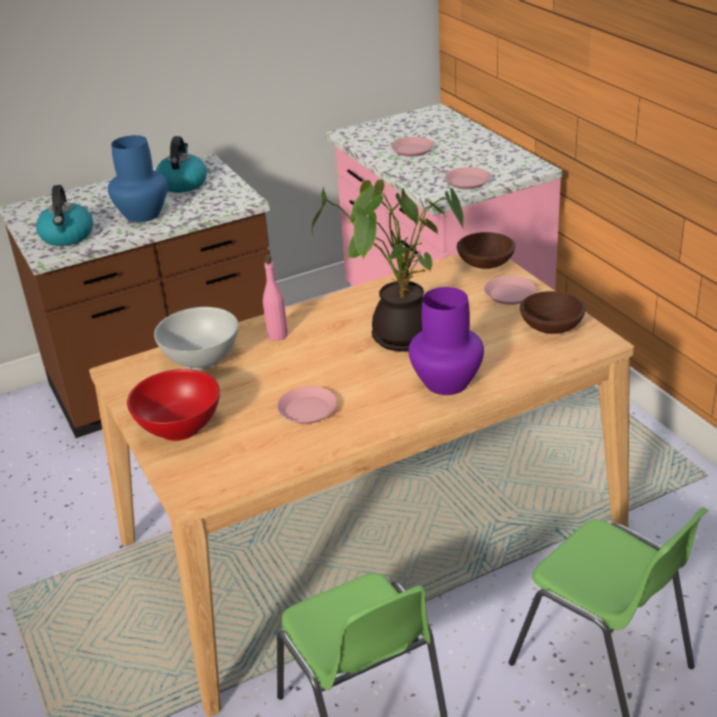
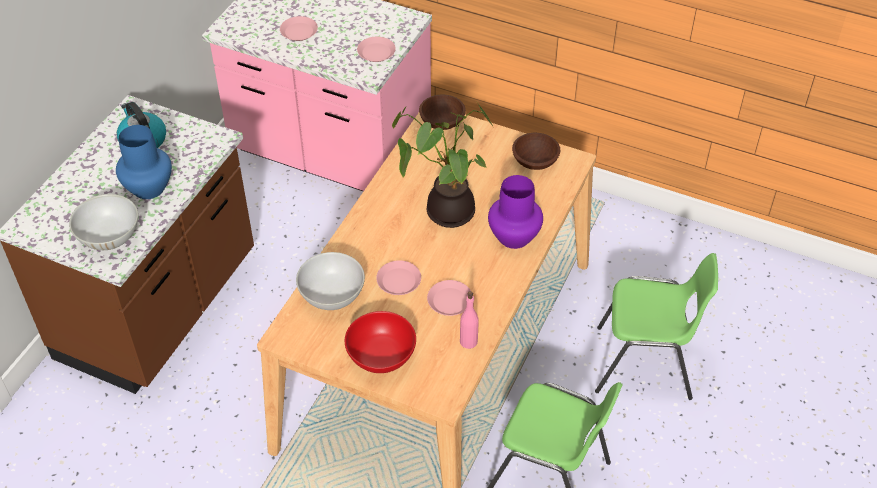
camera: 40 degrees left, 15 degrees up
(67, 236) = (110, 238): kettle -> white bowl
(277, 335) = (363, 250): pink bottle -> pink bottle (468, 341)
(509, 294) = (484, 144): pink plate -> pink plate (398, 281)

